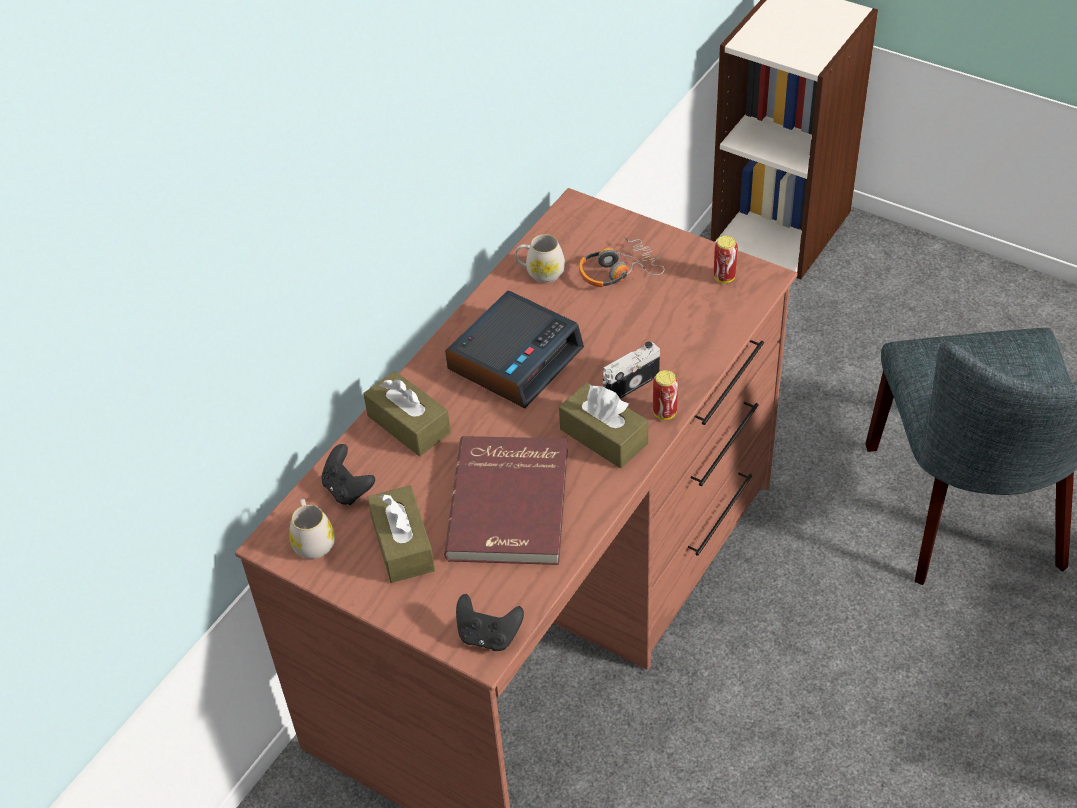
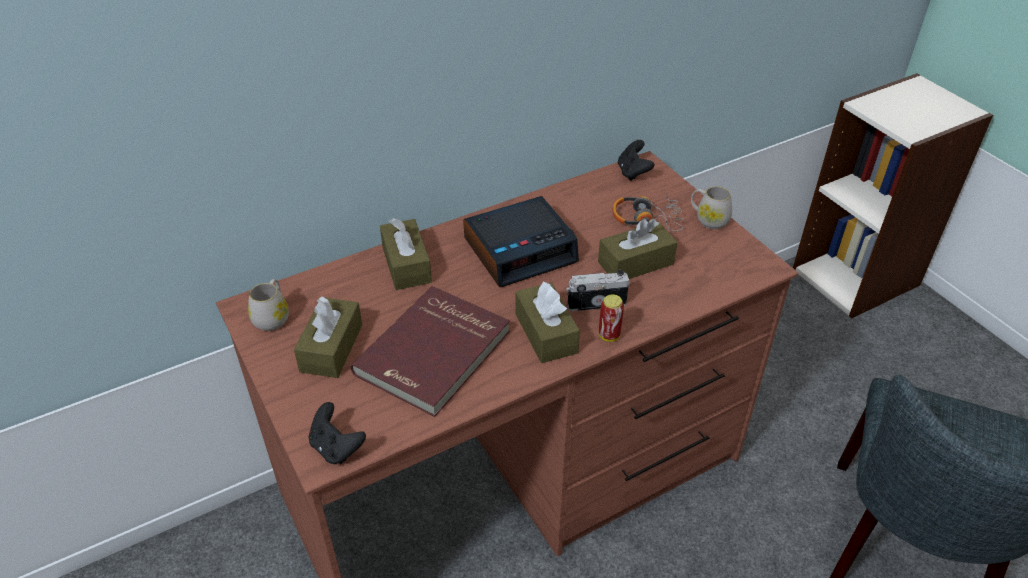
camera: 25 degrees right, 5 degrees down
(348, 489) = (327, 292): black game controller -> black game controller (633, 172)
(540, 272) = (585, 198): white mug -> white mug (708, 219)
(640, 325) = (635, 263): none -> brown tissue box
(724, 277) = (731, 254): can -> none

